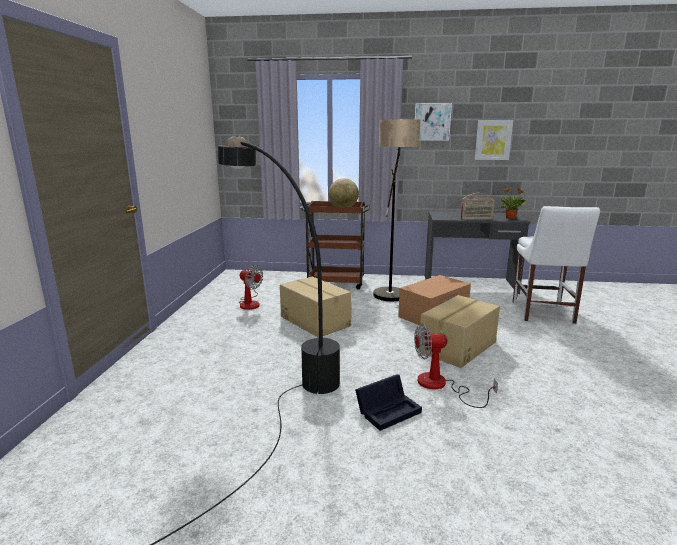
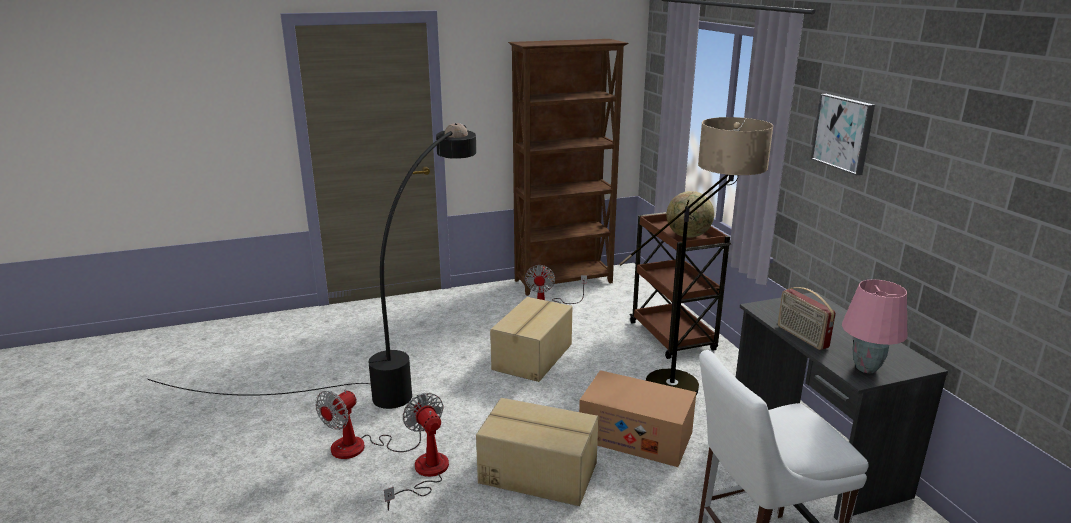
camera: 65 degrees right, 5 degrees up
(220, 291) = (564, 282): none -> brown bookcase
(389, 410) = (361, 447): black storage box -> fan
(493, 140) = (932, 199): picture -> none
(511, 218) = (865, 368): potted plant -> pink table lamp

